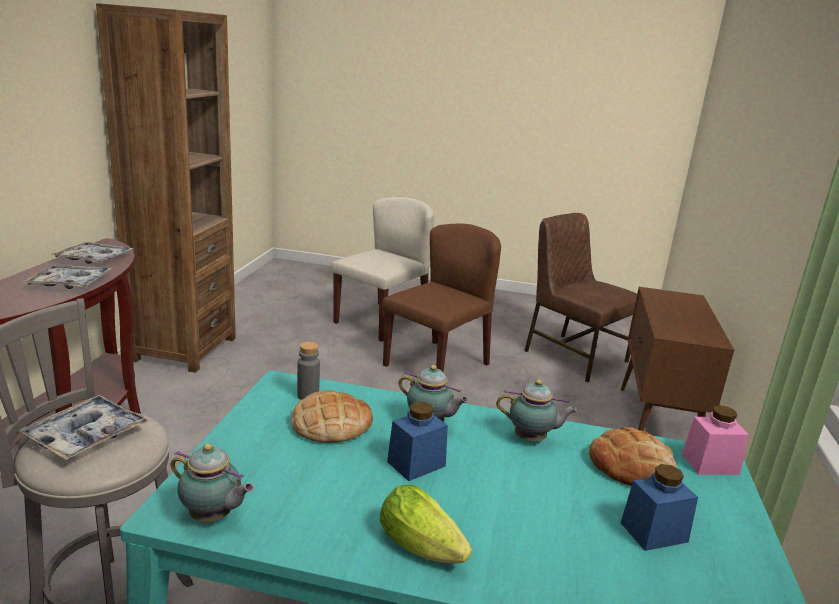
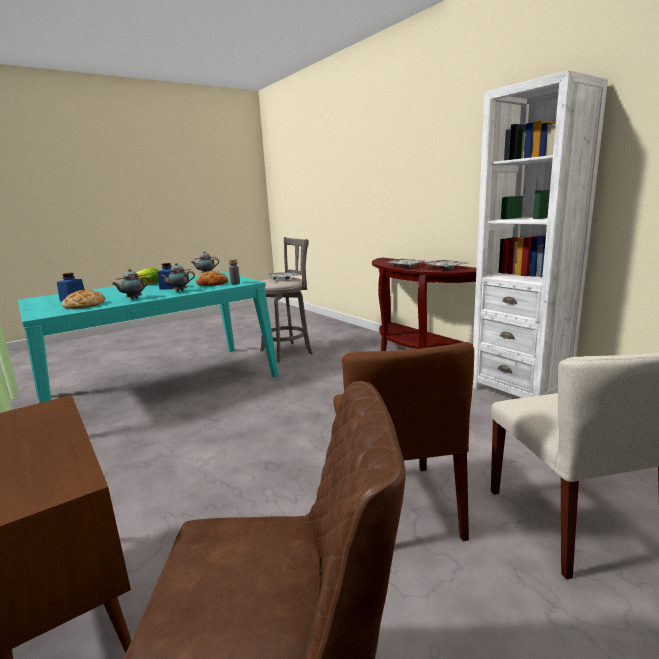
camera: 135 degrees right, 5 degrees down
(184, 349) = (520, 389): brown bookcase -> white bookcase
(710, 464) = (43, 314): pink jar -> none

